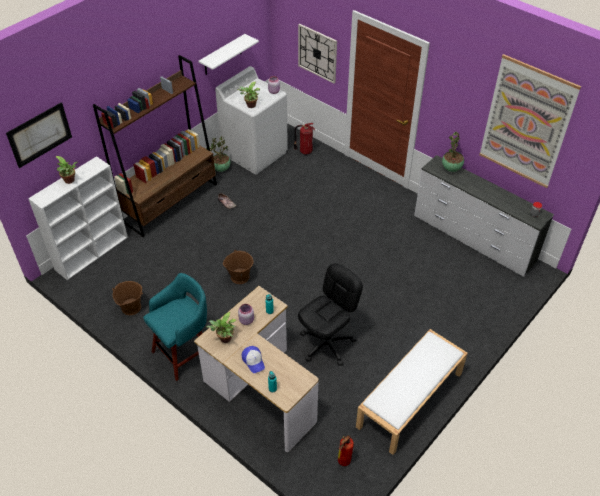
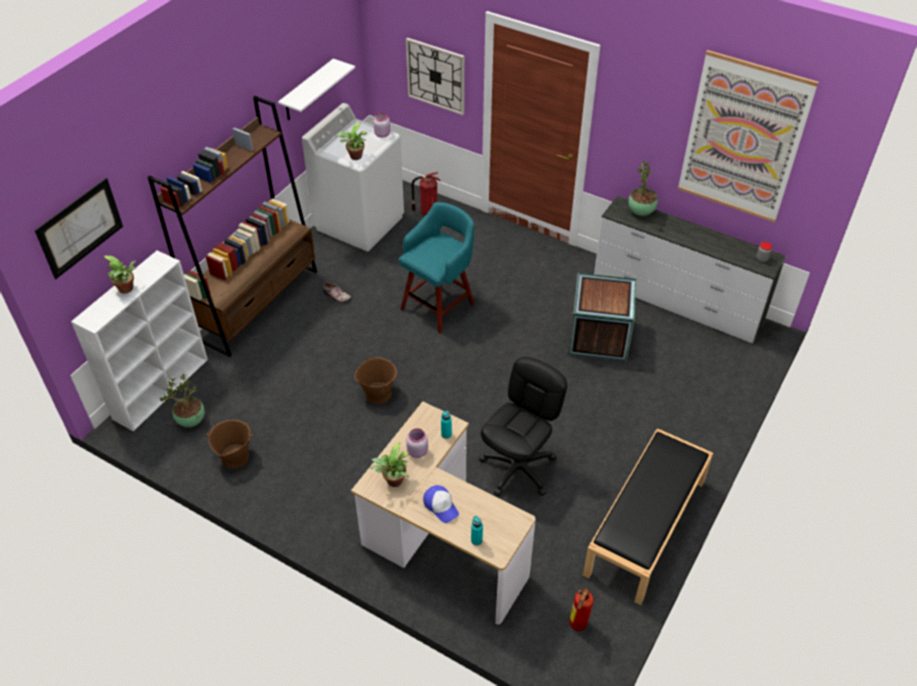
camera: 10 degrees left, 0 degrees up
(184, 353) = (325, 509): turquoise stool -> turquoise stool (439, 305)
(221, 169) = (318, 250): potted plant -> potted plant (191, 422)
(409, 257) = (599, 336): none -> crate
(410, 400) = (645, 528): white bench -> black bench

